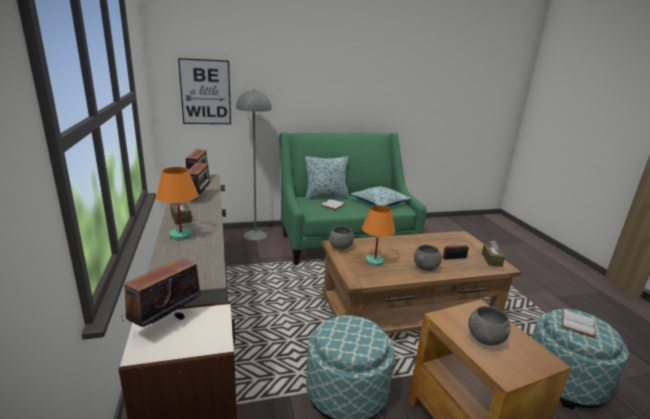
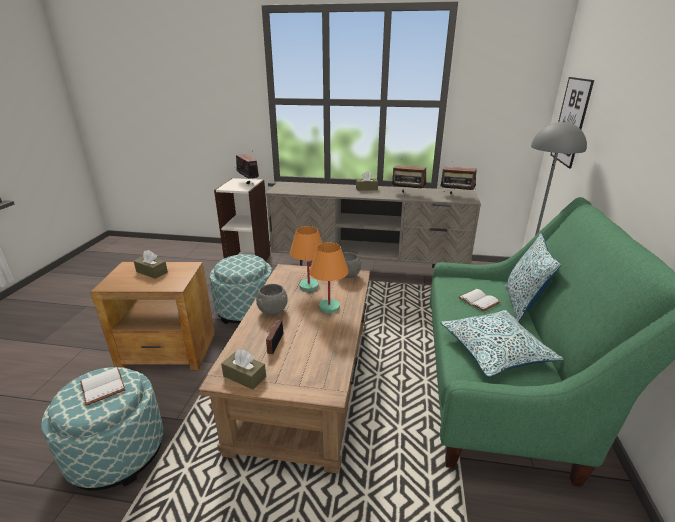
camera: 115 degrees right, 5 degrees up
(180, 235) = (337, 188): orange table lamp -> orange table lamp (329, 307)
(486, 340) = (152, 272): grey bowl -> brown tissue box

